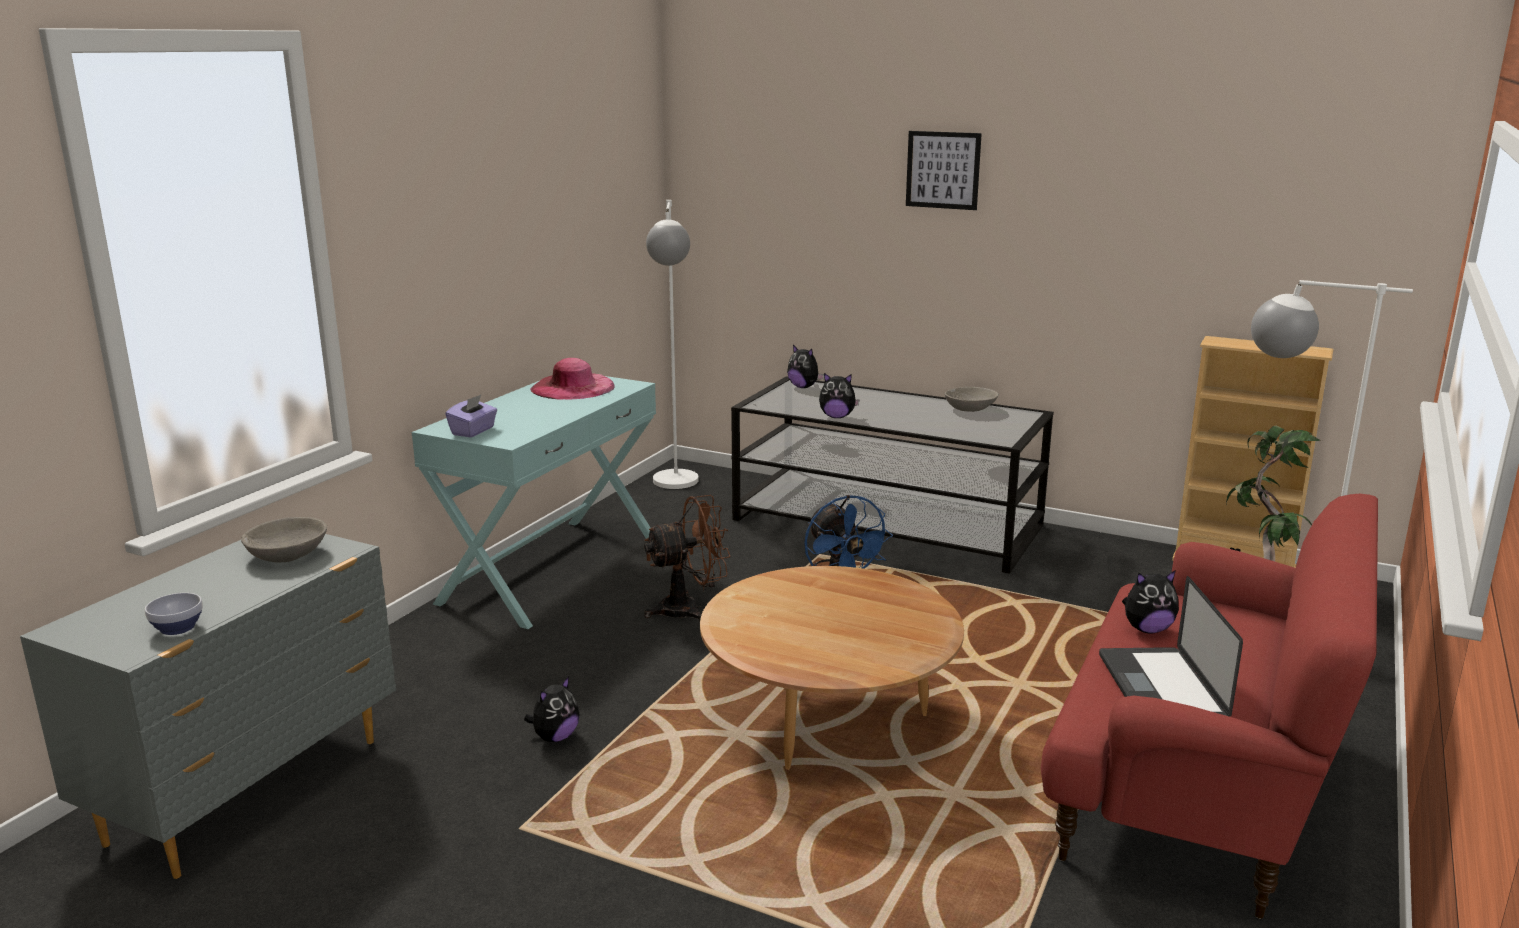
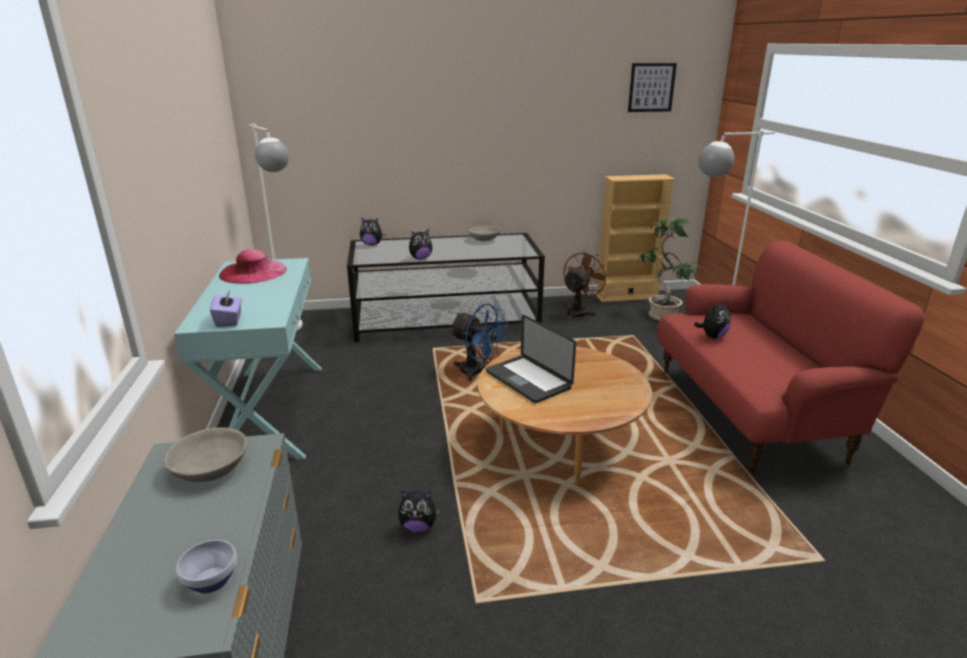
camera: 35 degrees left, 5 degrees up
(555, 737) = (418, 526): plush toy -> plush toy turned 90 degrees clockwise
(689, 609) = (398, 407): brown fan -> brown fan (579, 312)
(943, 170) = (447, 90): picture -> picture (651, 87)
(1161, 688) = (763, 364): laptop -> laptop (528, 380)

